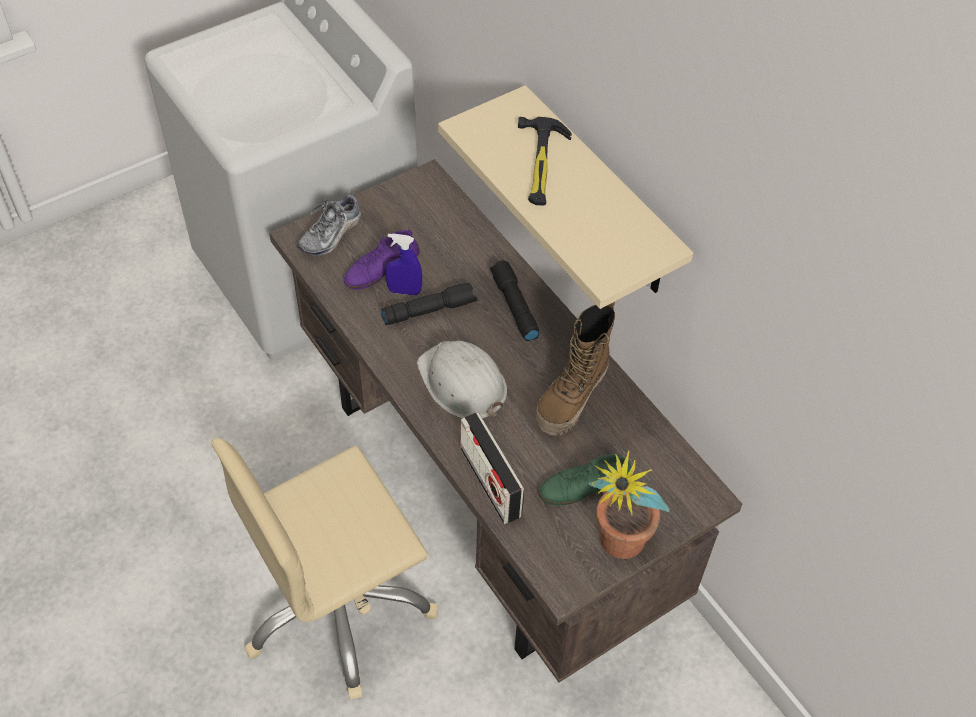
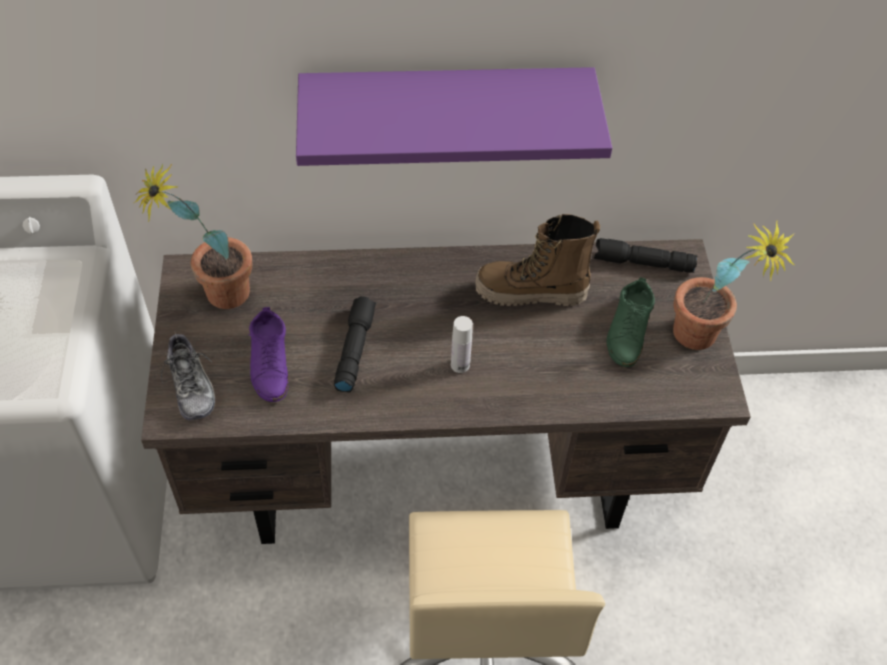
camera: 60 degrees left, 0 degrees up
(404, 291) = (315, 358): blue spray bottle -> none
(417, 206) = (214, 297): none -> potted plant
(462, 383) = (460, 365): white hard hat -> white bottle
(490, 482) = (584, 397): radio -> none
(513, 306) = (397, 283): black flashlight -> black flashlight (642, 263)
(541, 164) = (415, 109): hammer -> none
(572, 399) = (530, 293): boot -> boot turned 120 degrees clockwise
(600, 196) = (446, 108): beige shelf -> purple shelf

